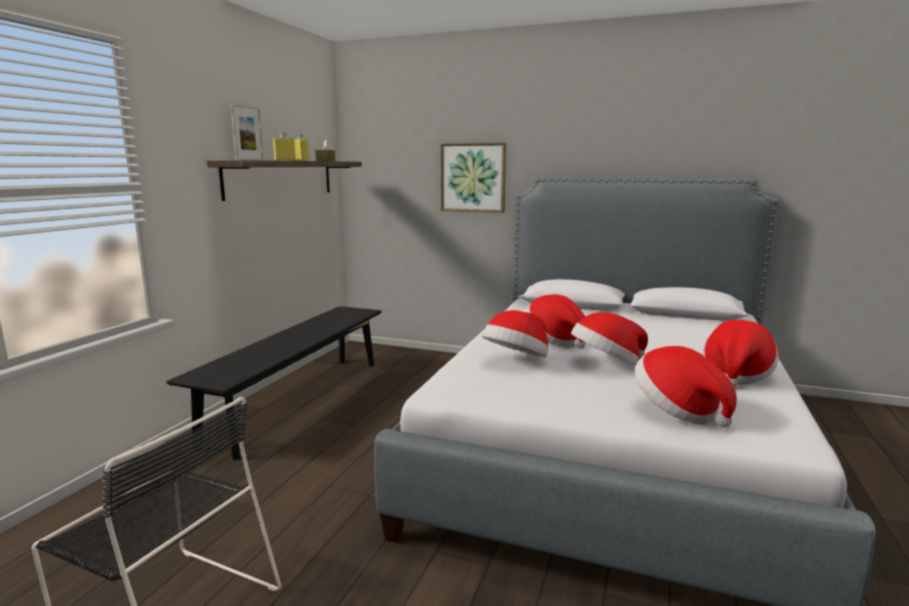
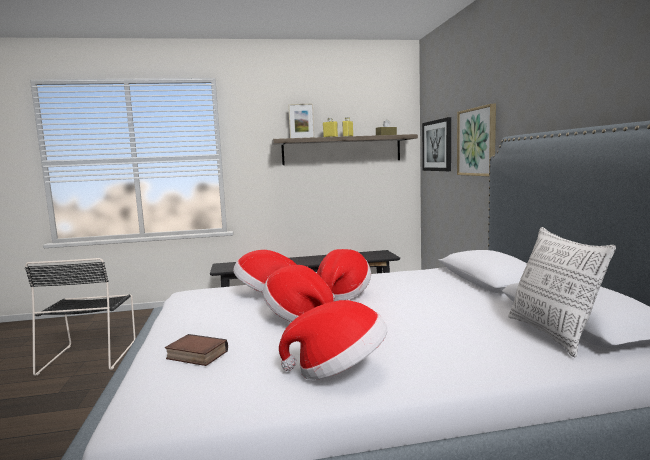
camera: 60 degrees right, 5 degrees down
(388, 177) = (437, 145): none -> picture
(677, 411) = (195, 355): hat -> book
(703, 322) = (552, 334): none -> pillow

